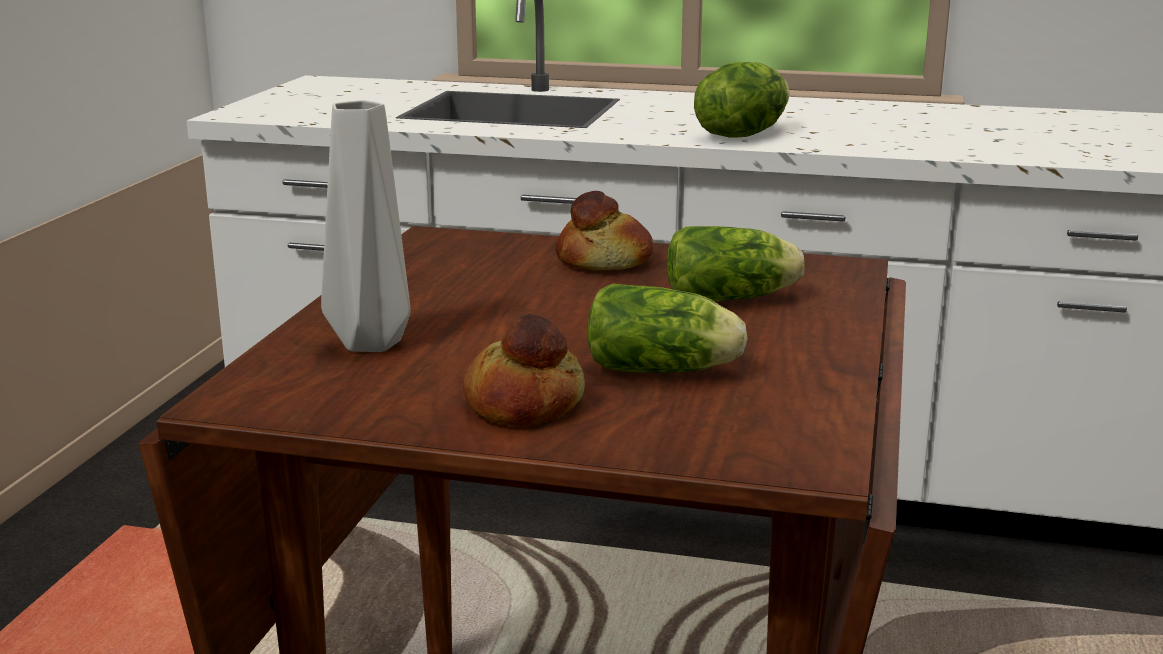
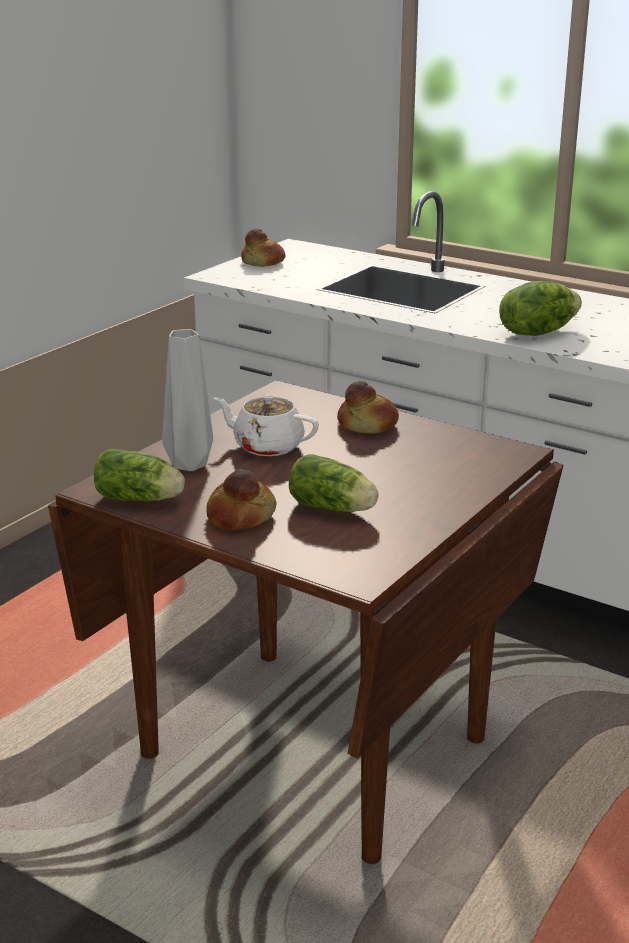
camera: 20 degrees right, 5 degrees up
(292, 98) = (262, 263): none -> bread
(477, 304) = (267, 446): none -> white teapot
(734, 298) = (421, 465): lettuce -> lettuce (141, 499)

